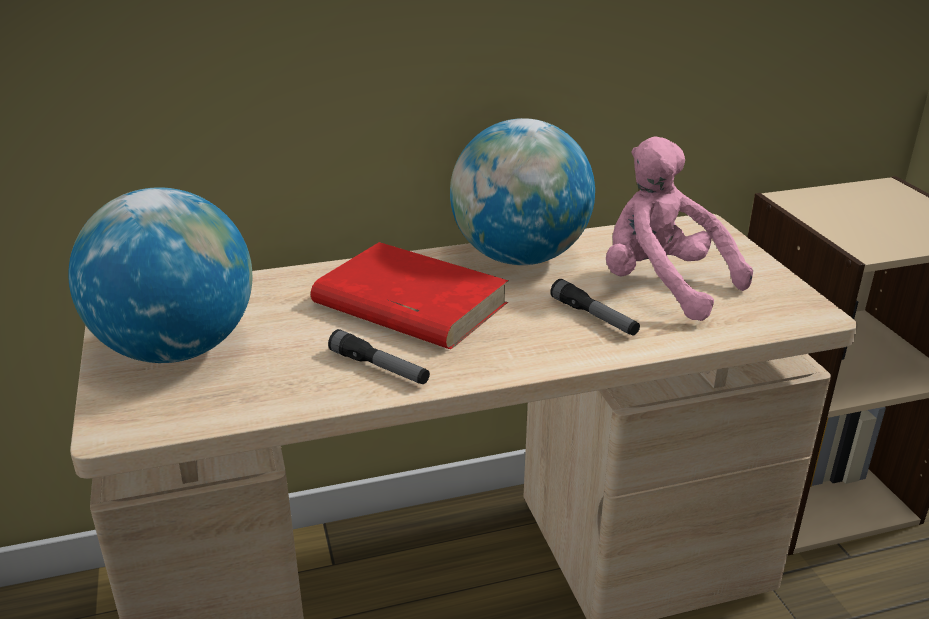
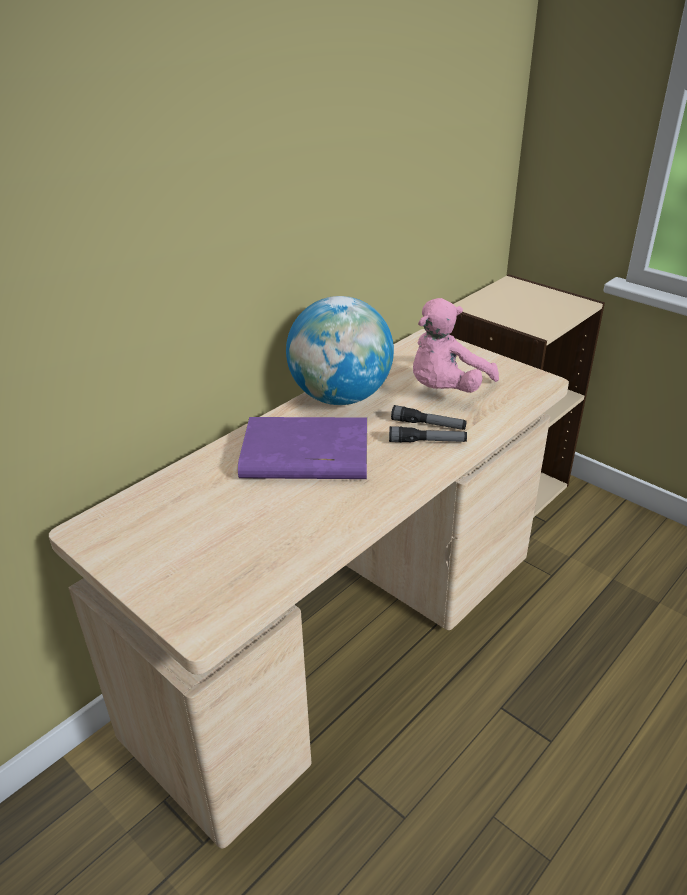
camera: 30 degrees left, 5 degrees up
(176, 349) = (175, 552): globe -> none
(379, 368) = (335, 509): flashlight -> flashlight (427, 441)
(408, 304) = (304, 456): red book -> purple book
(662, 286) = (446, 390): pink plush toy -> pink plush toy turned 60 degrees counterclockwise

